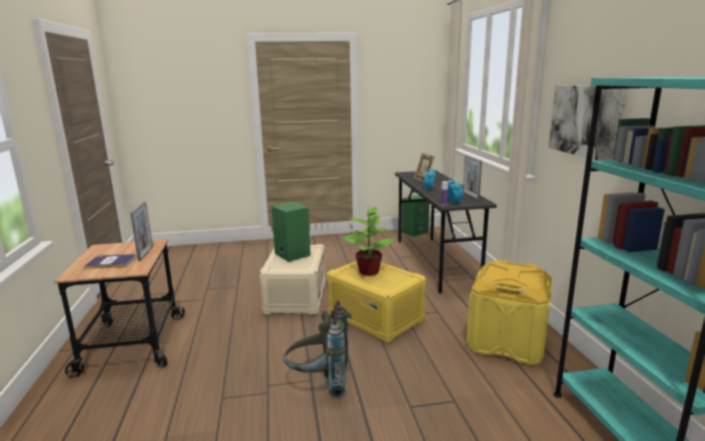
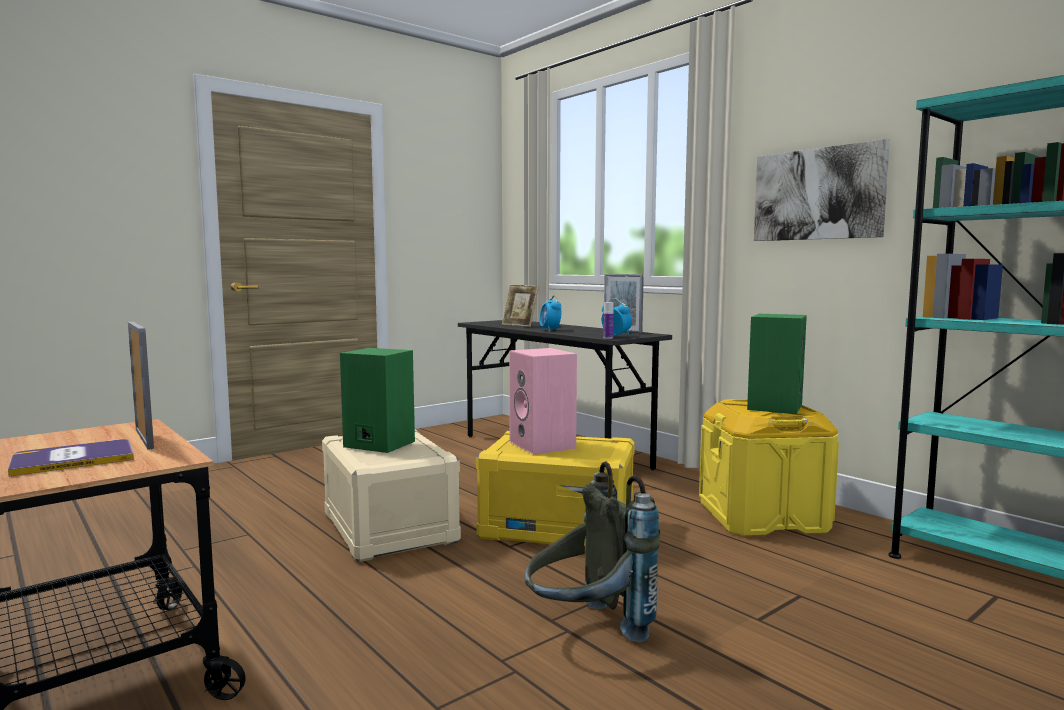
camera: 30 degrees left, 10 degrees down
(369, 271) = (544, 445): potted plant -> pink speaker
(415, 232) = (477, 423): green speaker -> green speaker (773, 406)

